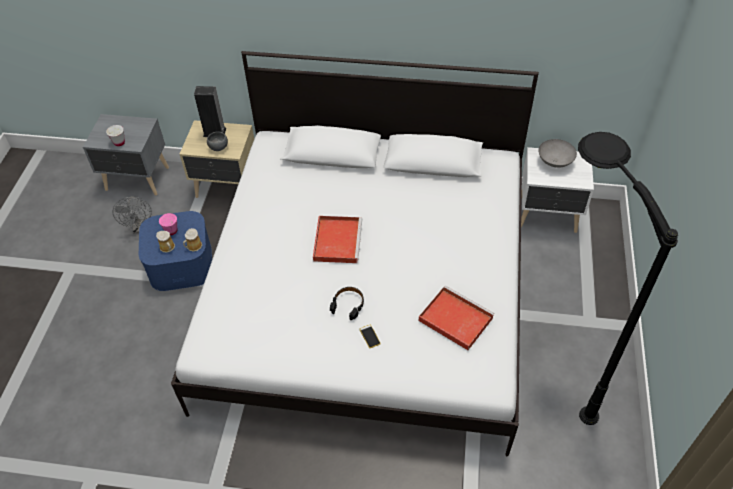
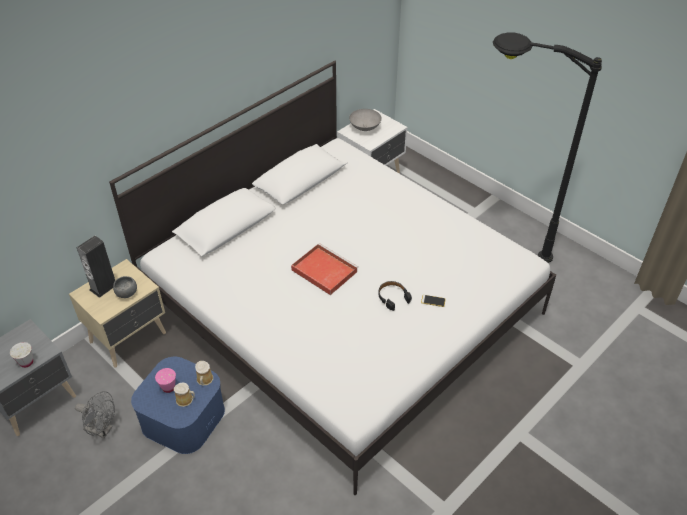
camera: 55 degrees left, 5 degrees down
(454, 319) = (457, 249): red tray -> none

